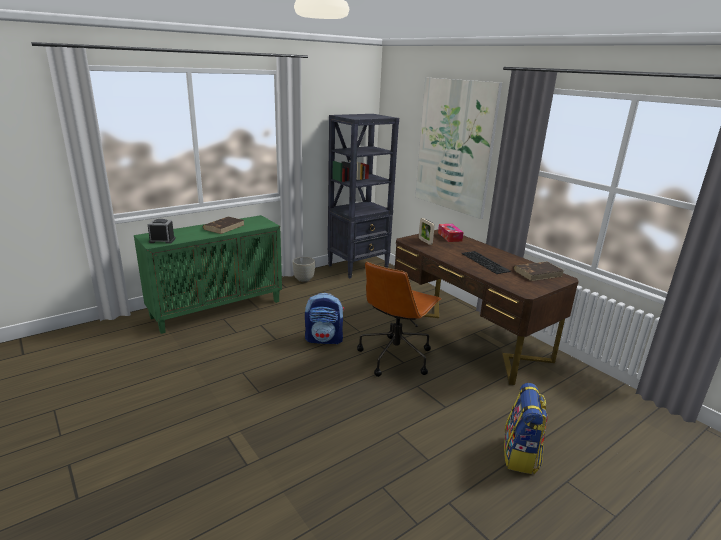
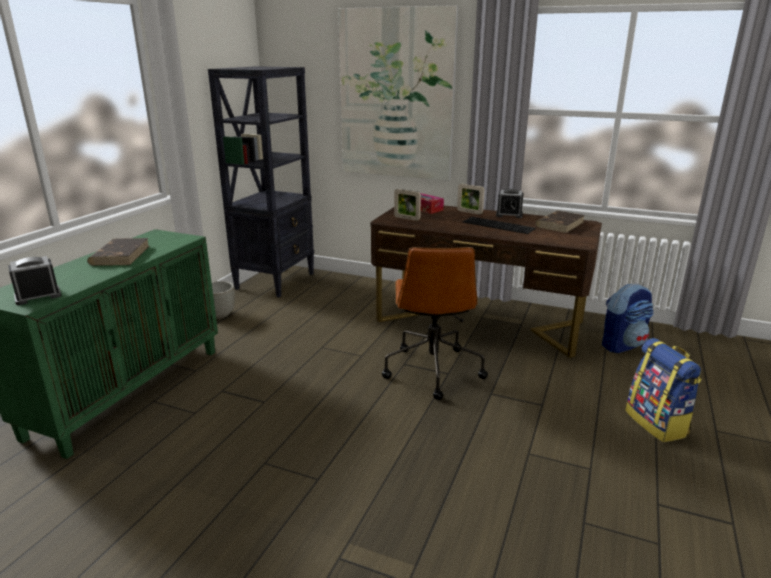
camera: 30 degrees left, 0 degrees up
(324, 339) = (329, 379): backpack -> backpack (622, 345)
(480, 247) = (469, 212): none -> picture frame
(508, 256) = (509, 215): none -> alarm clock

